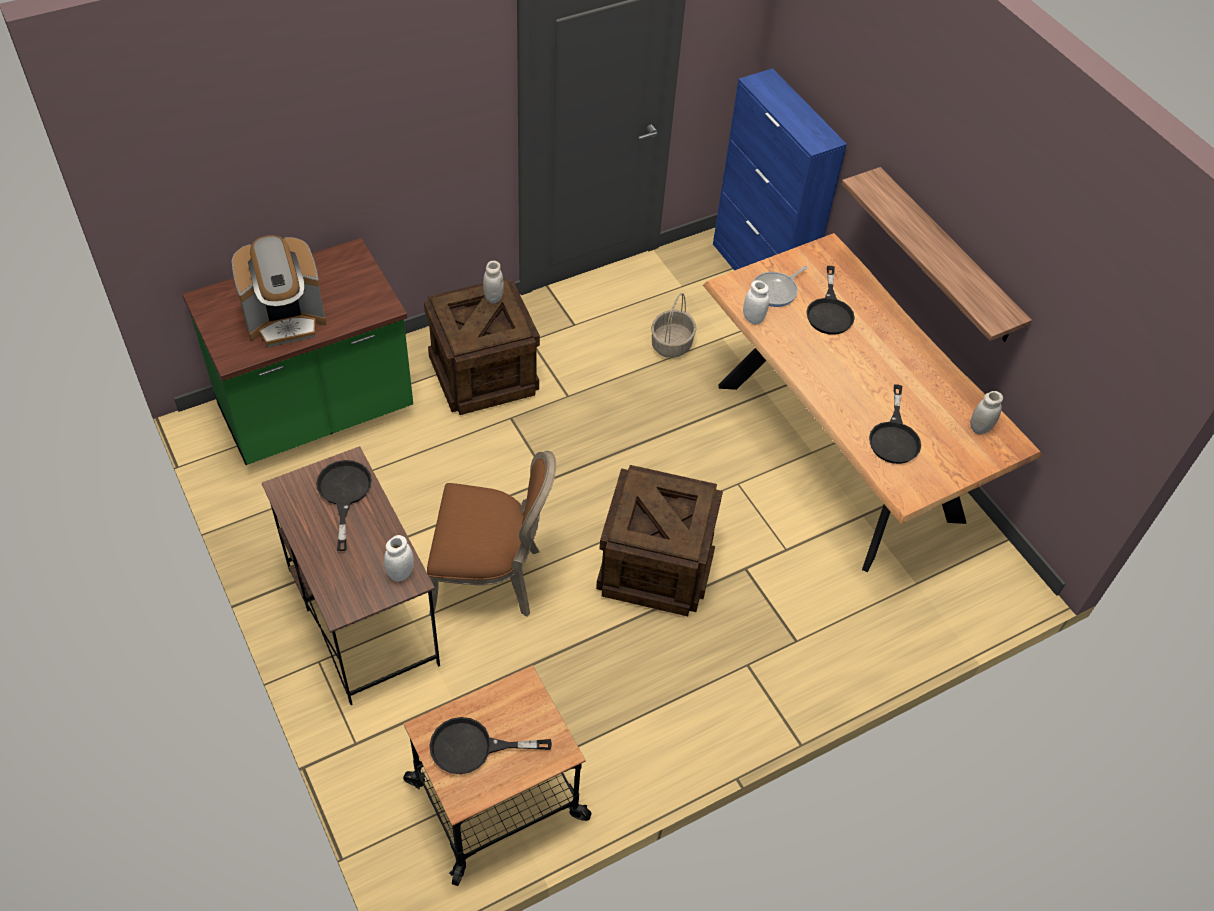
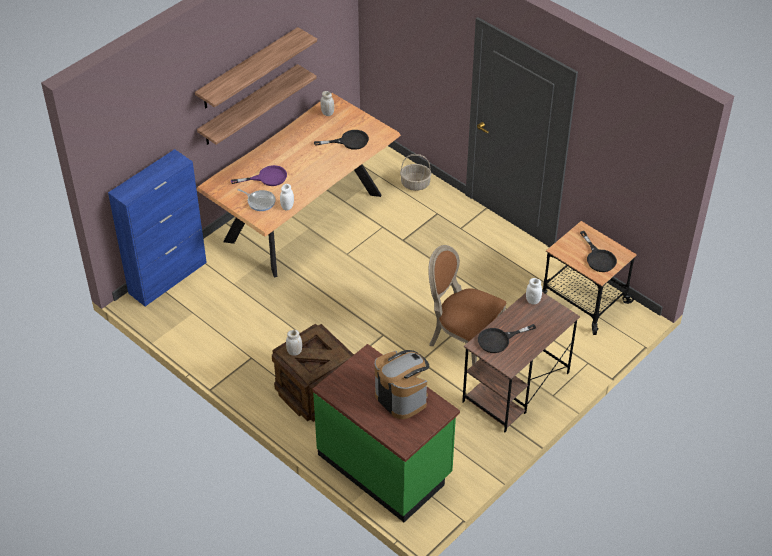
camera: 105 degrees left, 5 degrees down
(491, 577) = (462, 340): brown chair -> brown chair turned 45 degrees counterclockwise
(656, 567) = (420, 274): crate -> none
(671, 345) = (249, 306): basket -> basket (415, 184)
(829, 311) = (267, 178): black frying pan -> purple frying pan
(971, 199) = (248, 69): none -> shelf

